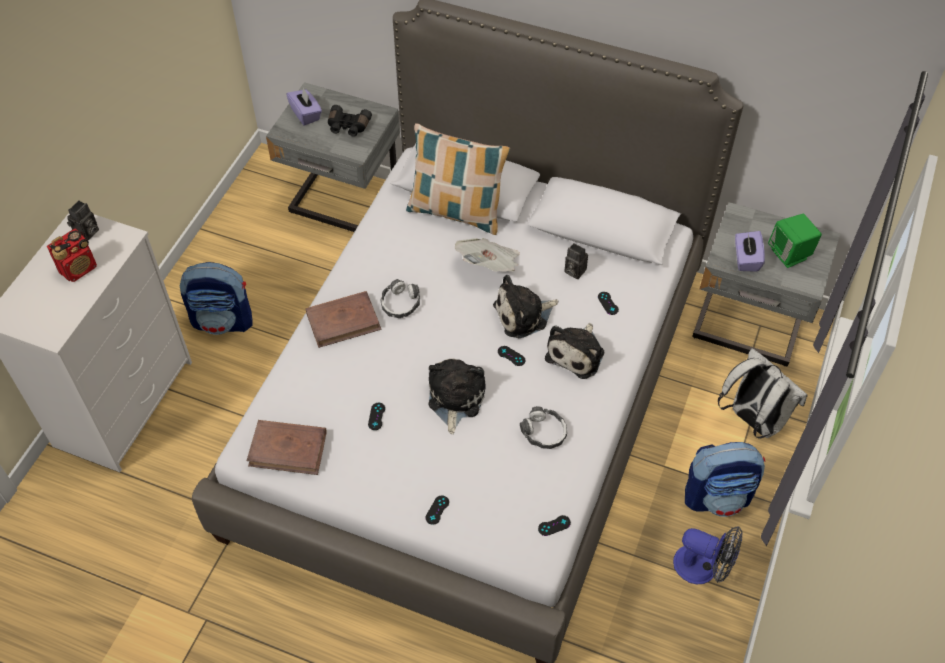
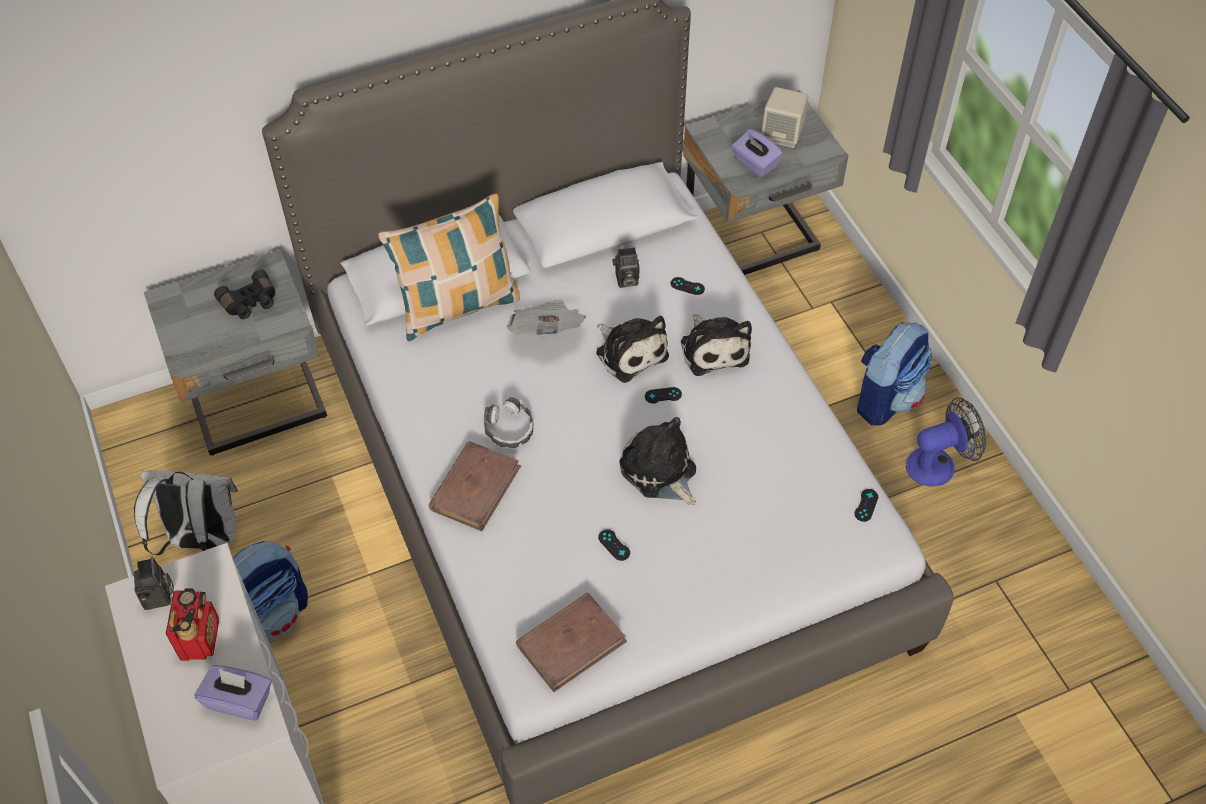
camera: 45 degrees left, 0 degrees up
(306, 114) = (187, 322): purple tissue box -> purple tissue box (239, 700)
(437, 510) = (762, 577): black game controller -> none
(523, 315) = (630, 352): plush toy -> plush toy turned 60 degrees counterclockwise
(544, 432) = (767, 437): headphones -> none
(752, 420) = (841, 314): white backpack -> white backpack (202, 540)
(789, 254) = (782, 135): green speaker -> beige speaker

